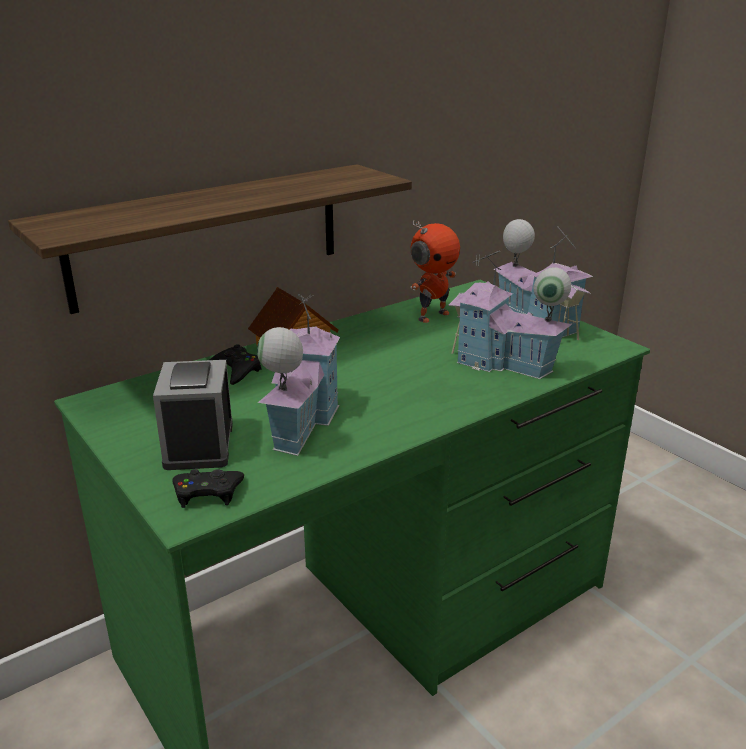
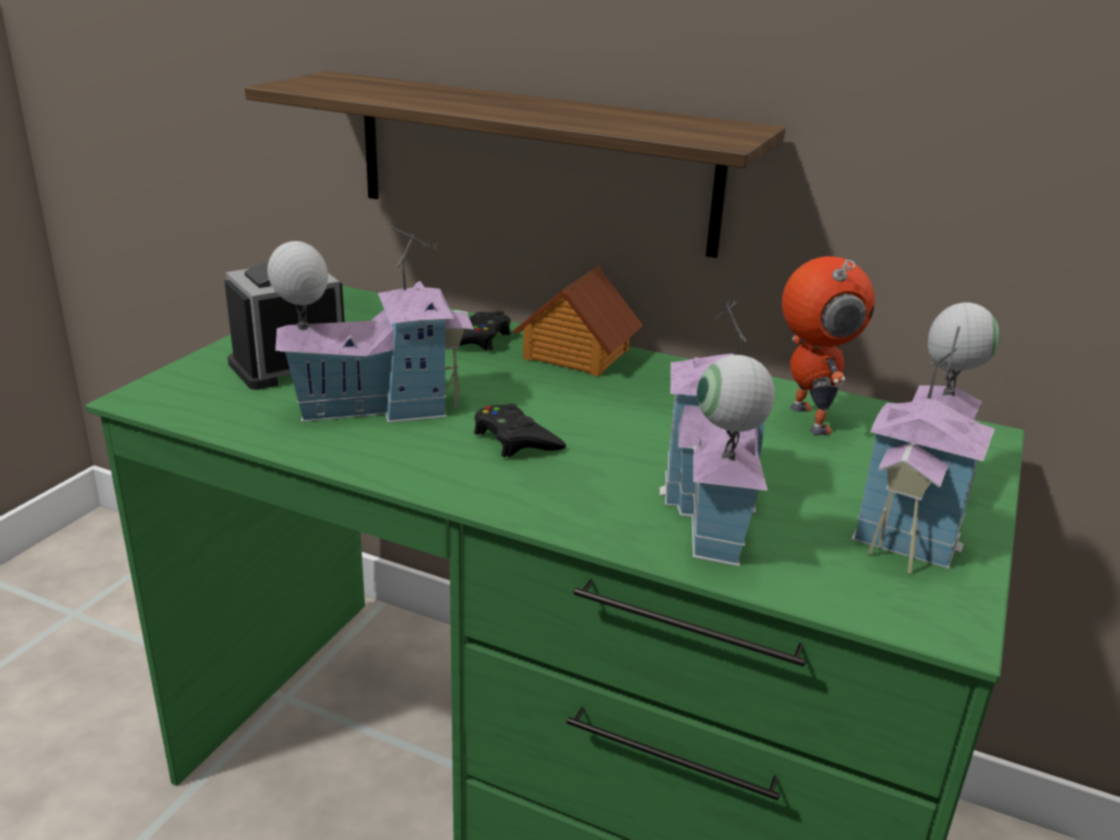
camera: 60 degrees right, 0 degrees up
(207, 493) = (193, 395): black game controller -> black game controller (515, 439)
(432, 315) = (806, 419): toy robot -> toy robot turned 120 degrees counterclockwise

